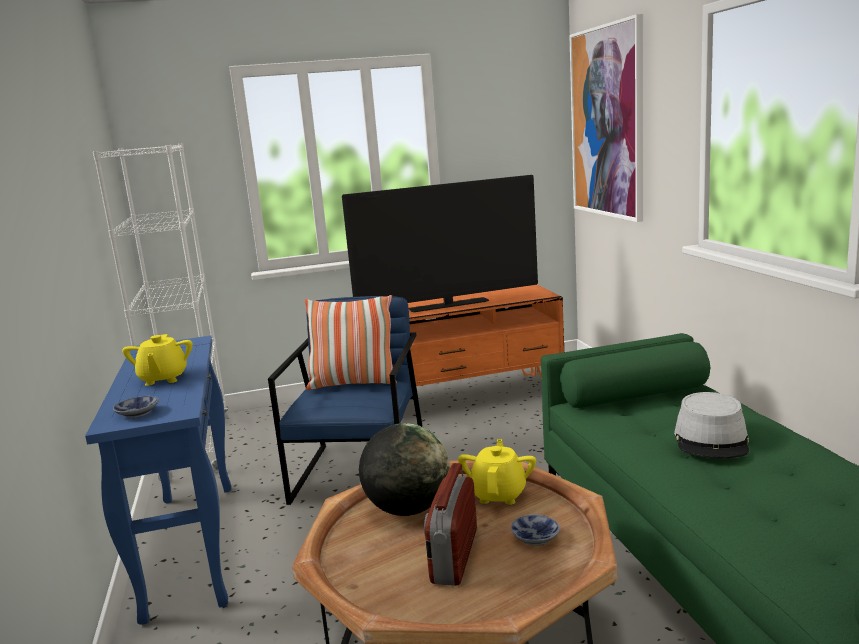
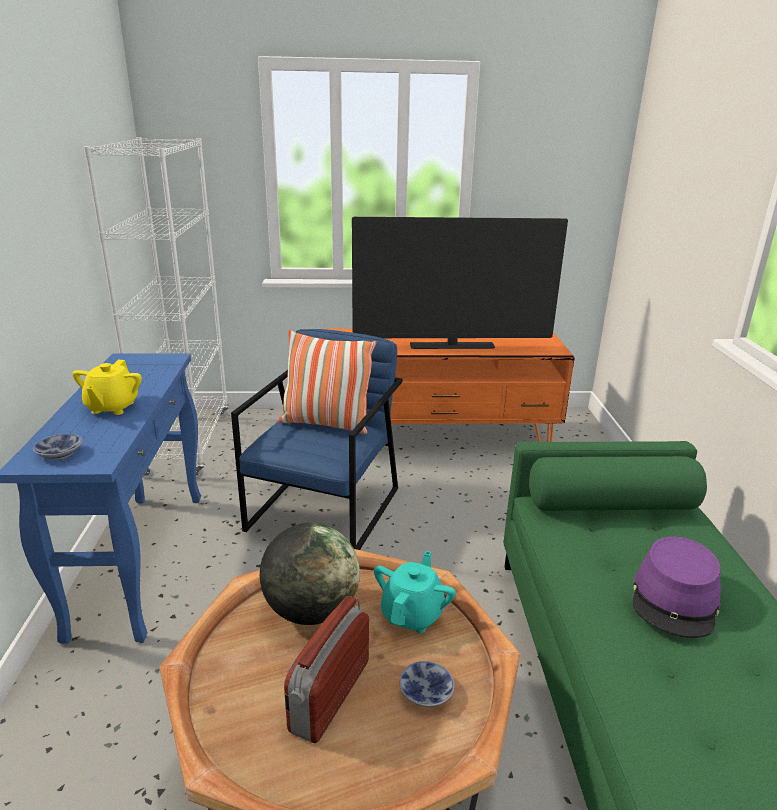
camera: 10 degrees right, 10 degrees up
(499, 494) = (412, 614): yellow teapot -> turquoise teapot
(607, 122) = (667, 168): picture -> none
(712, 440) = (675, 599): grey hat -> purple hat

